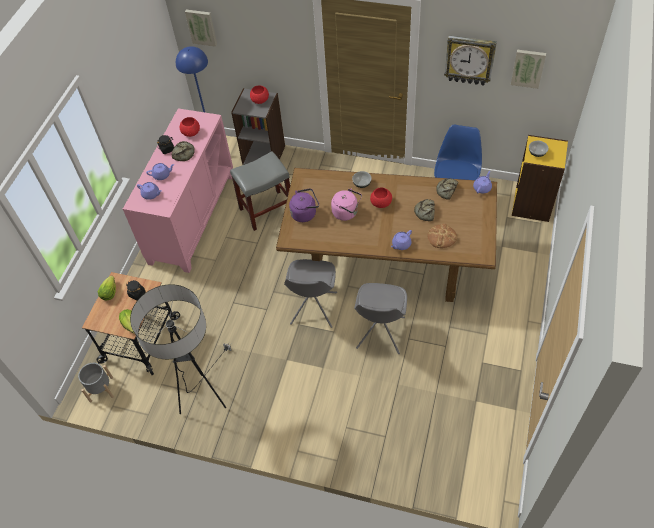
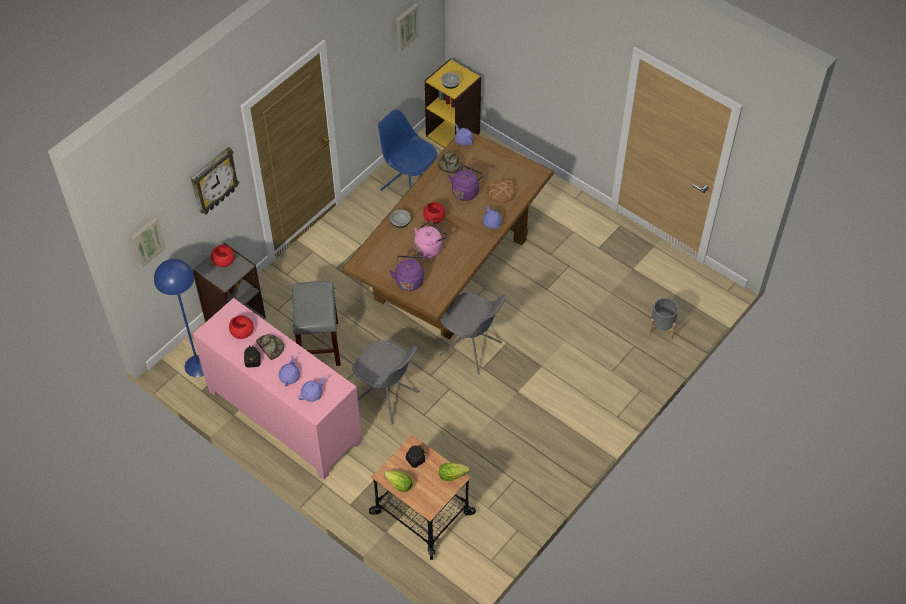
camera: 70 degrees left, 0 degrees up
(101, 389) = (465, 566): grey planter -> grey planter (661, 328)
(204, 397) = (523, 474): floor lamp -> none
(380, 334) = (529, 308): grey chair -> grey chair (387, 398)
(425, 212) = (465, 191): bread -> purple kettle
(469, 60) = (367, 58): wall clock -> wall clock (213, 181)

